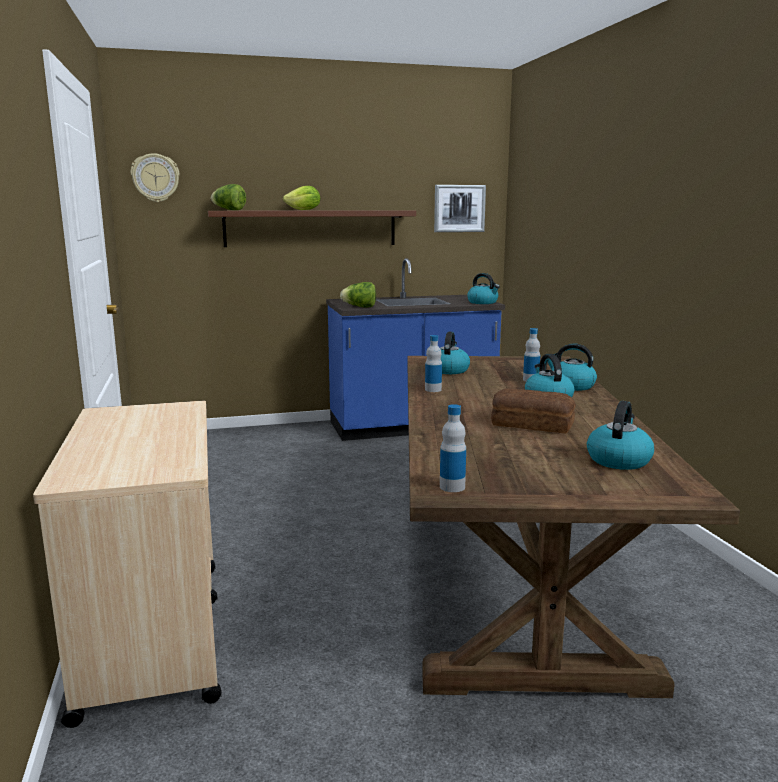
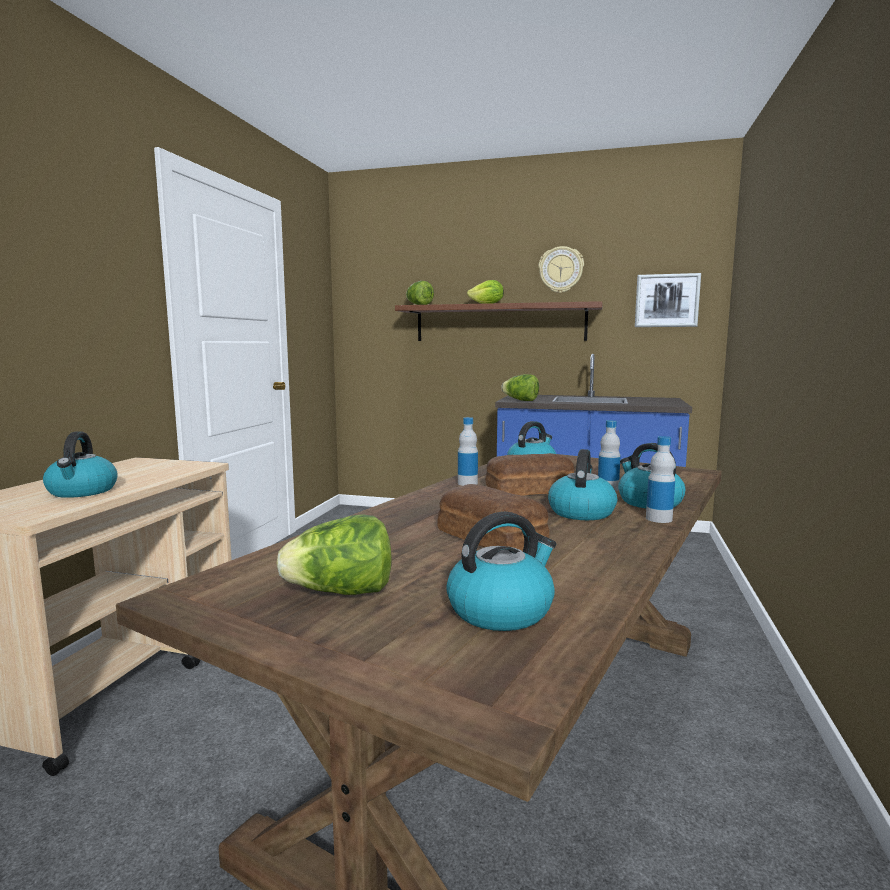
camera: 30 degrees right, 5 degrees down
(155, 178) = (365, 279): wall clock -> wall clock (561, 270)
(452, 487) = (213, 592): bottle -> bottle (659, 519)
(483, 302) = (669, 404): kettle -> kettle (82, 491)
(486, 388) = (531, 490): none -> bread
(525, 471) = (341, 593): none -> lettuce

